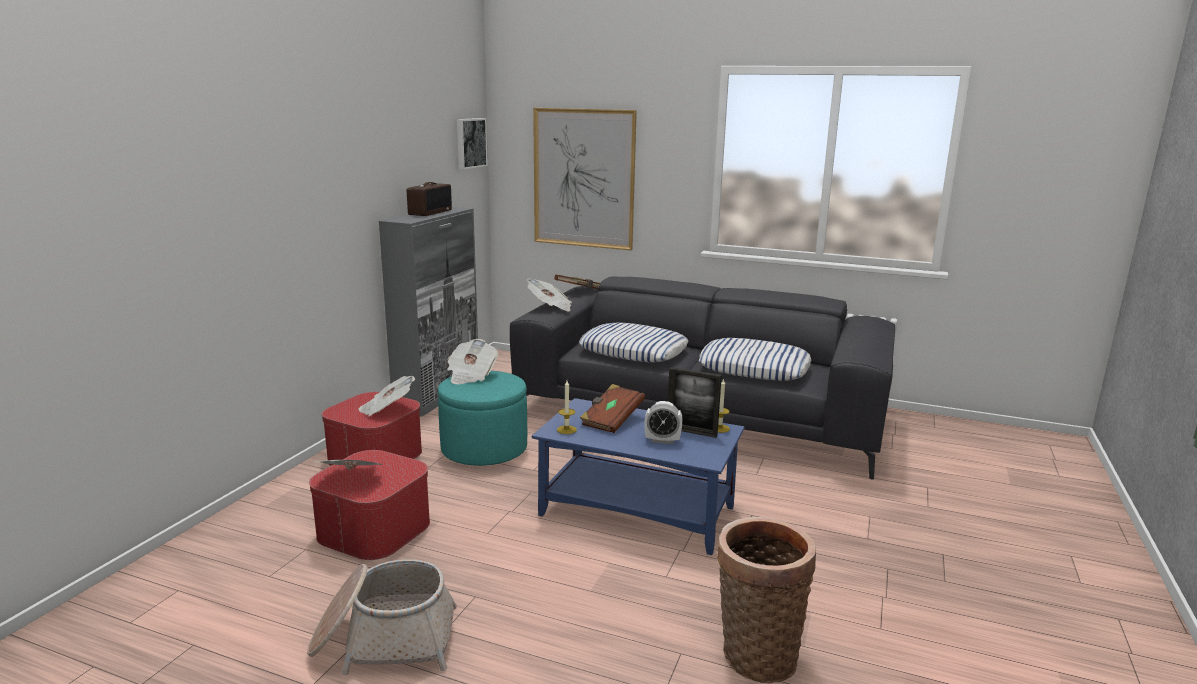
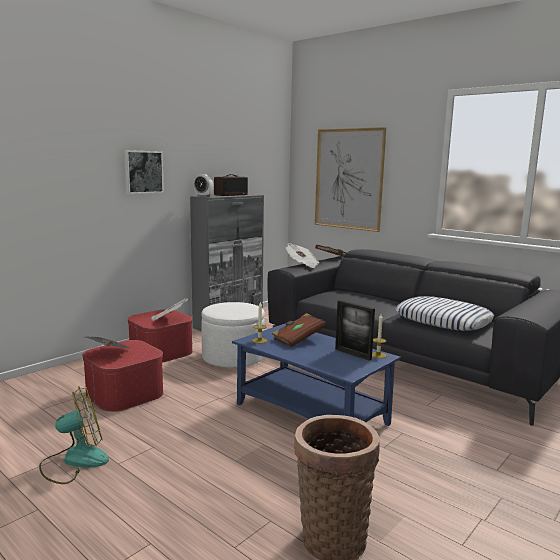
camera: 20 degrees right, 5 degrees down
(384, 639) = (75, 461): basket -> fan
(470, 143) = (273, 154): picture -> picture (143, 172)
(471, 375) = (229, 304): newspaper -> none
(484, 449) = (233, 357): turquoise ottoman -> white ottoman
(633, 351) = (355, 300): pillow -> none
(662, 440) = (324, 356): alarm clock -> alarm clock (203, 196)

